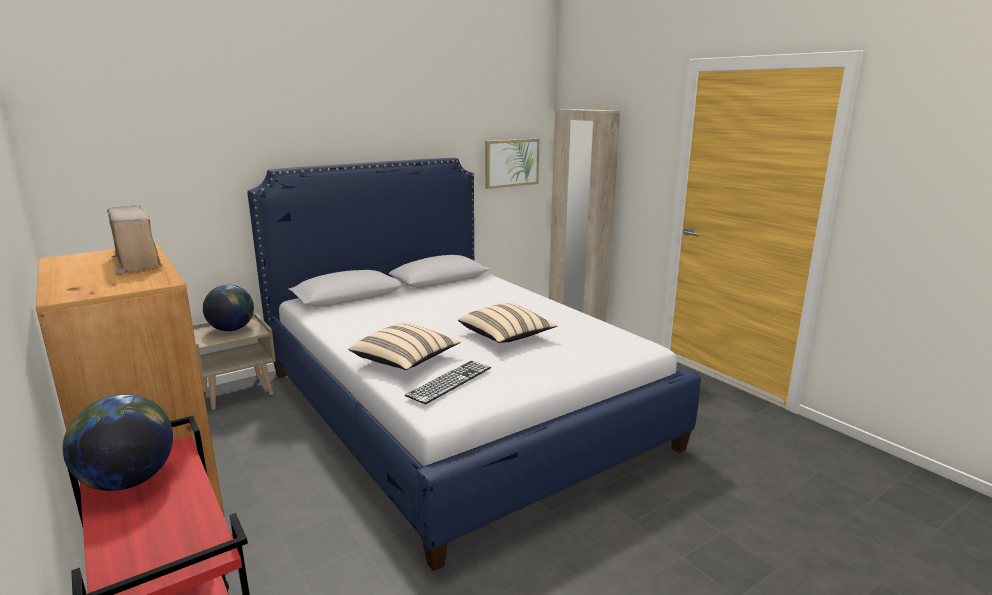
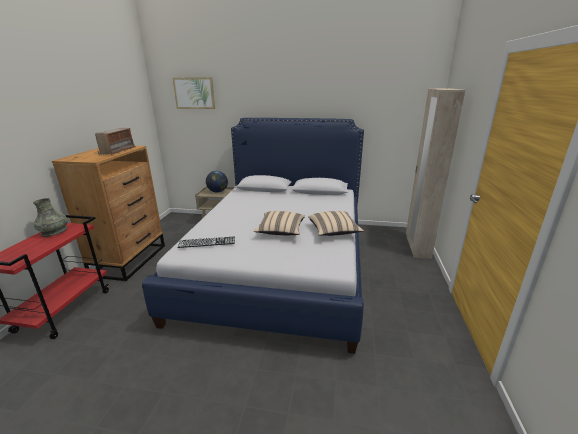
camera: 45 degrees right, 5 degrees up
(128, 481) = (54, 232): globe -> grey vase
(405, 361) = (217, 226): beige pillow -> beige pillow (334, 232)
(511, 163) = (400, 126): picture -> picture (194, 93)

